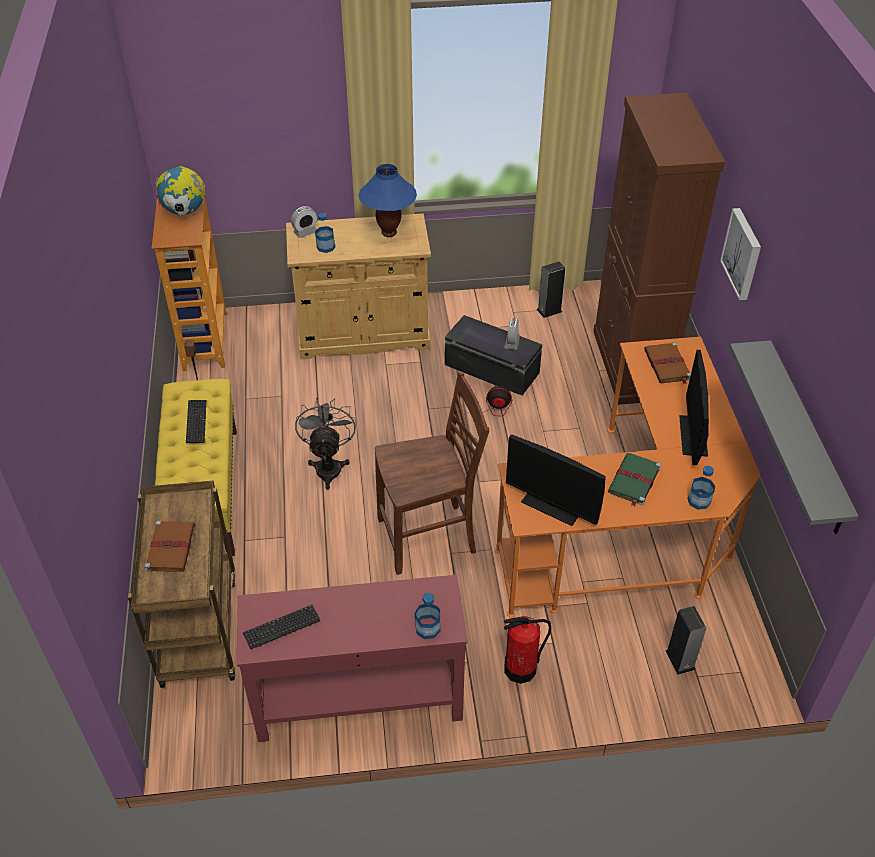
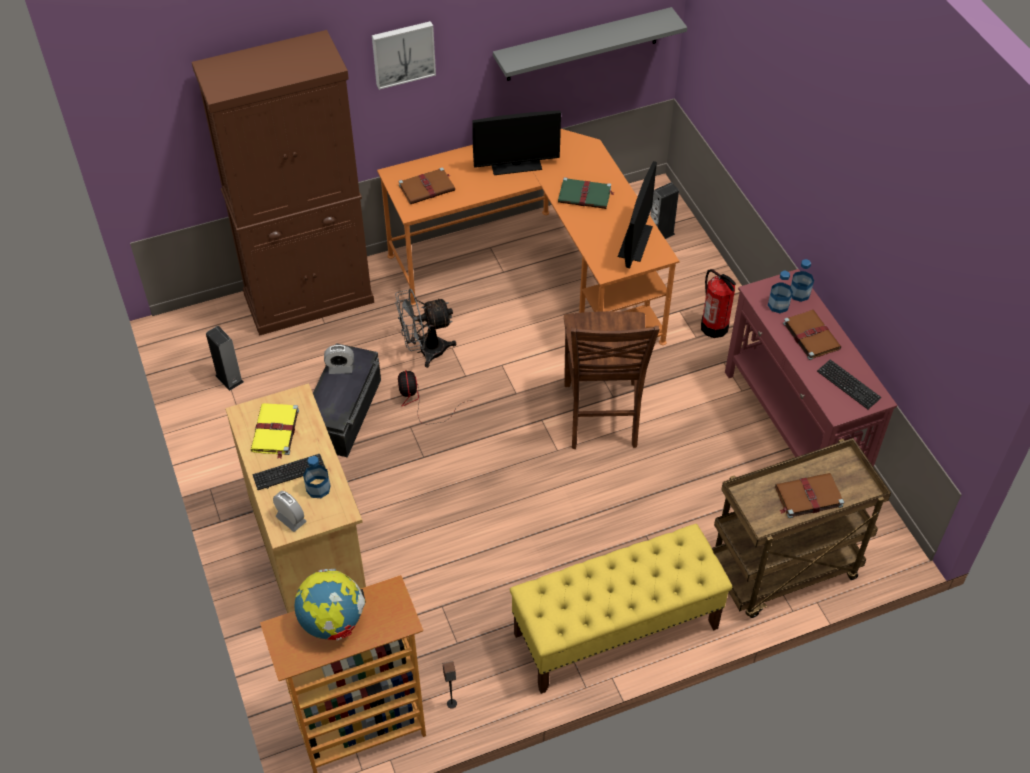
camera: 105 degrees left, 5 degrees up
(196, 422) = (596, 587): keyboard -> keyboard (289, 473)
(328, 466) = (537, 525): grey fan -> grey fan (425, 351)
(363, 617) = (810, 335): none -> brown book
(389, 233) = (275, 431): blue table lamp -> yellow book
(429, 537) = (601, 417): brown chair -> brown chair turned 150 degrees counterclockwise
(699, 500) = (591, 156): bottle -> bottle (778, 305)

